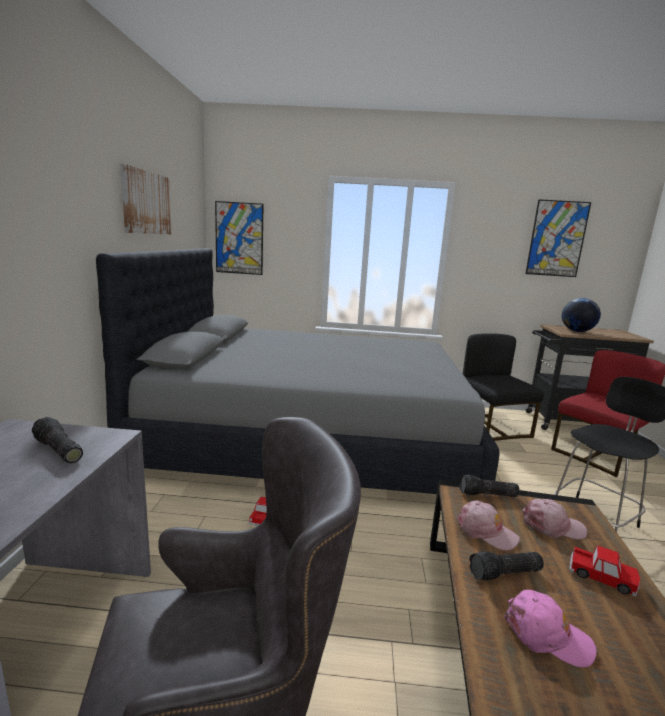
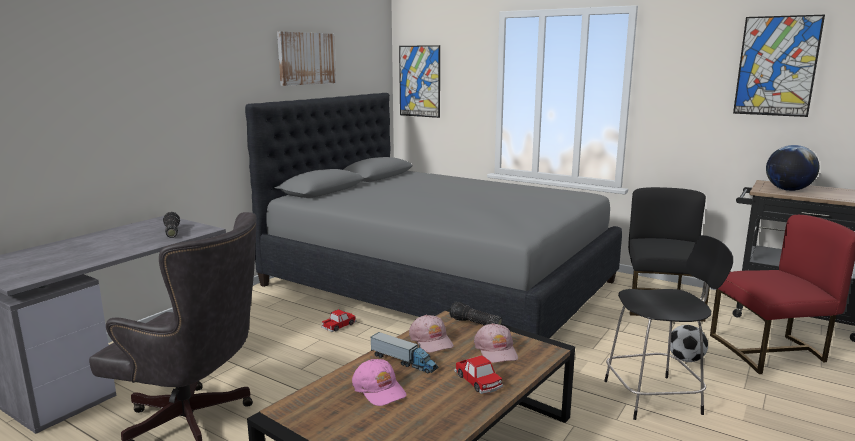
camera: 30 degrees right, 0 degrees up
(505, 574) = (403, 361): flashlight -> toy truck
(552, 526) = (496, 350): pink cap -> pink cap turned 45 degrees clockwise
(565, 476) = (685, 359): none -> football

